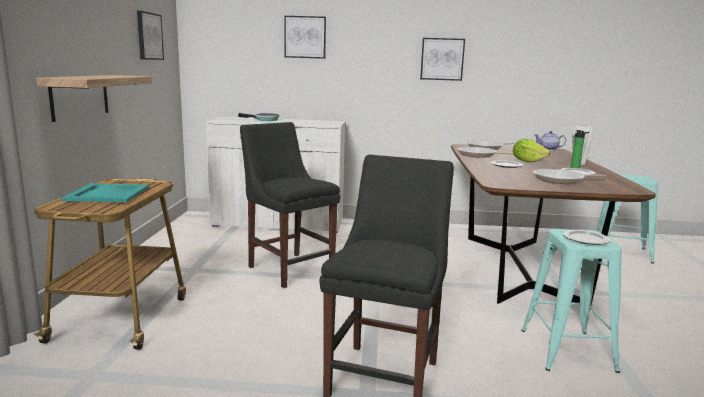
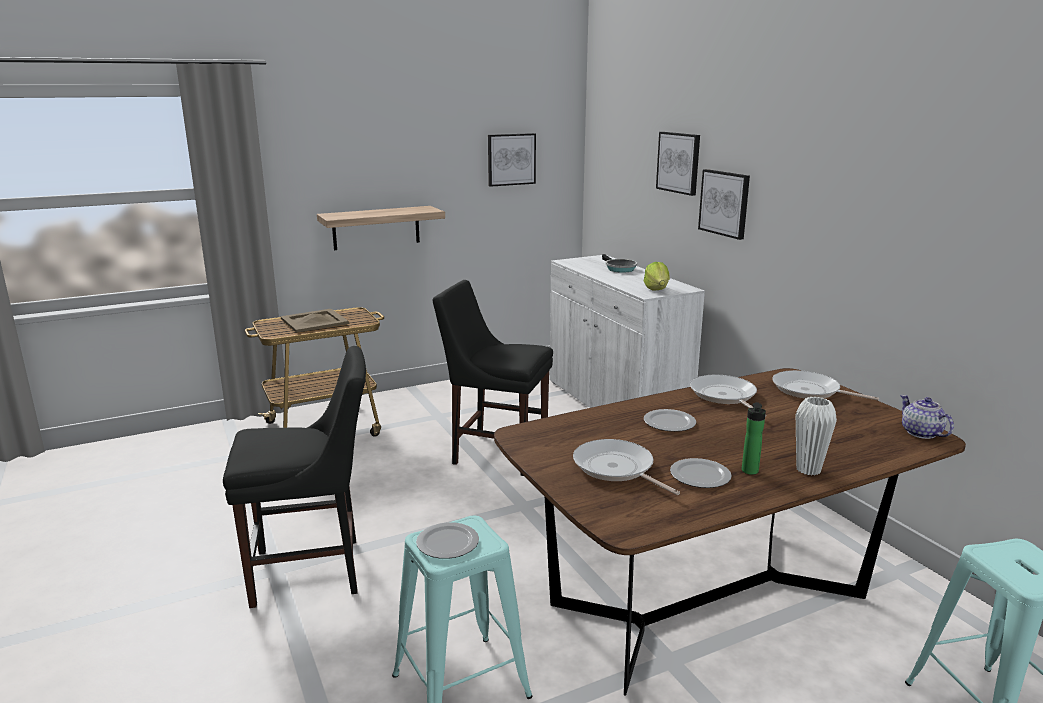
camera: 60 degrees right, 5 degrees up
(108, 193) = (315, 321): turquoise tray -> beige tray
(289, 268) = (495, 452): black chair -> black chair turned 90 degrees counterclockwise
(442, 59) = (830, 217): picture -> picture (724, 203)
(527, 161) = (739, 431): lettuce -> lettuce (656, 289)

